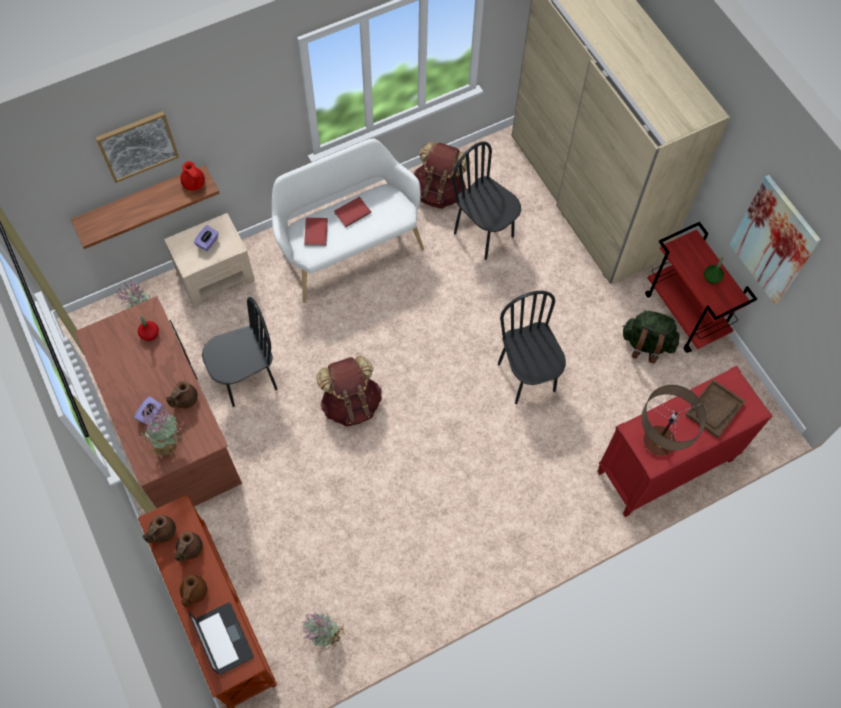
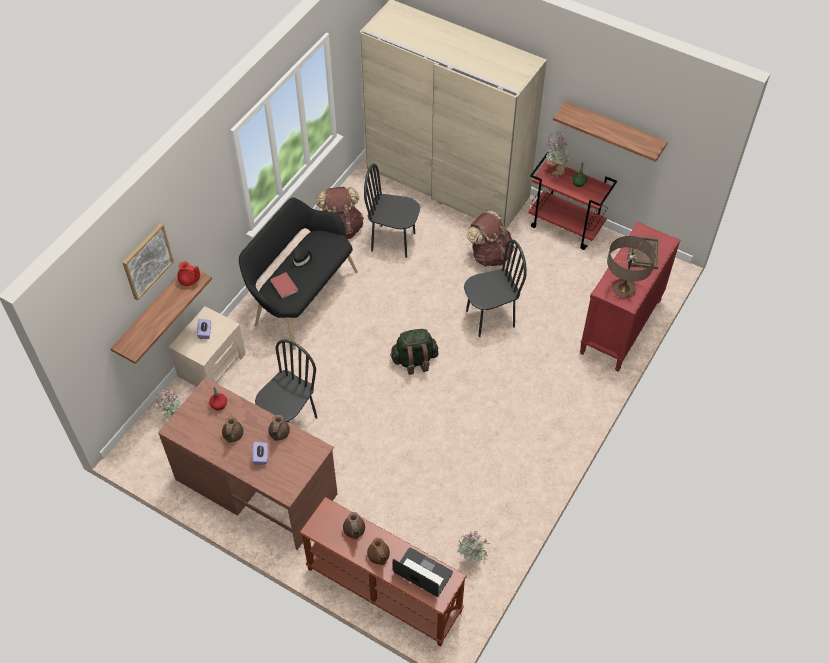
camera: 30 degrees left, 10 degrees down
(162, 532) = (325, 531): brown teapot -> brown teapot (232, 435)
(167, 443) = (288, 469): potted plant -> potted plant (555, 171)
(349, 248) = (301, 297): white bench -> black bench
(351, 212) = (300, 260): red book -> black hat
(351, 403) = (379, 398): brown backpack -> brown backpack (490, 254)
(527, 377) = (490, 318): black chair -> black chair turned 120 degrees clockwise
(646, 344) = (554, 257): green backpack -> green backpack (414, 360)
(773, 241) = (614, 129): picture -> shelf

